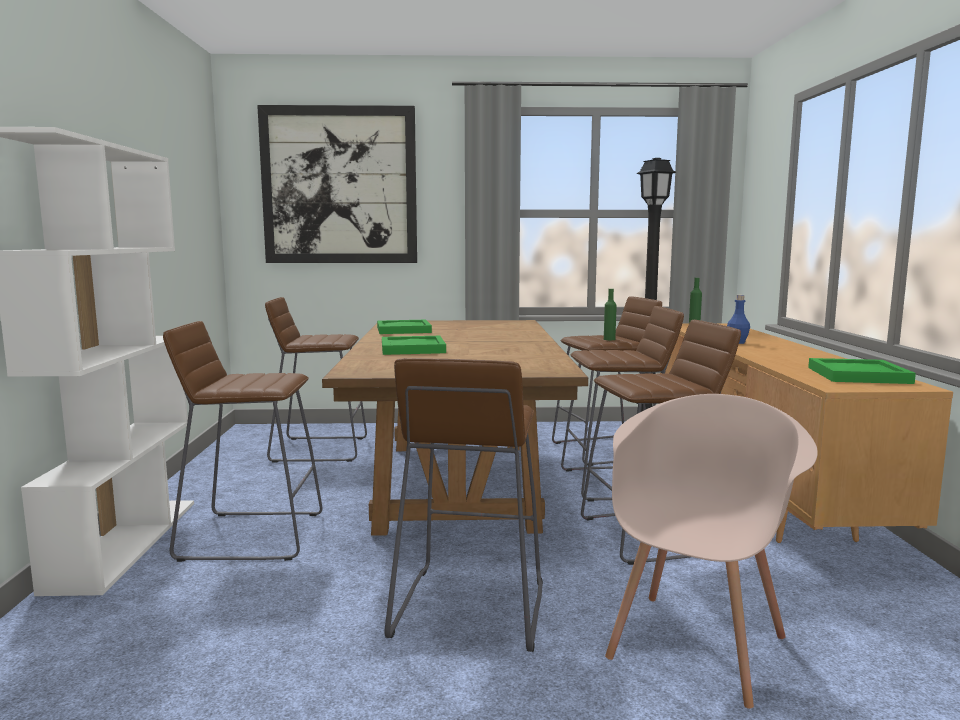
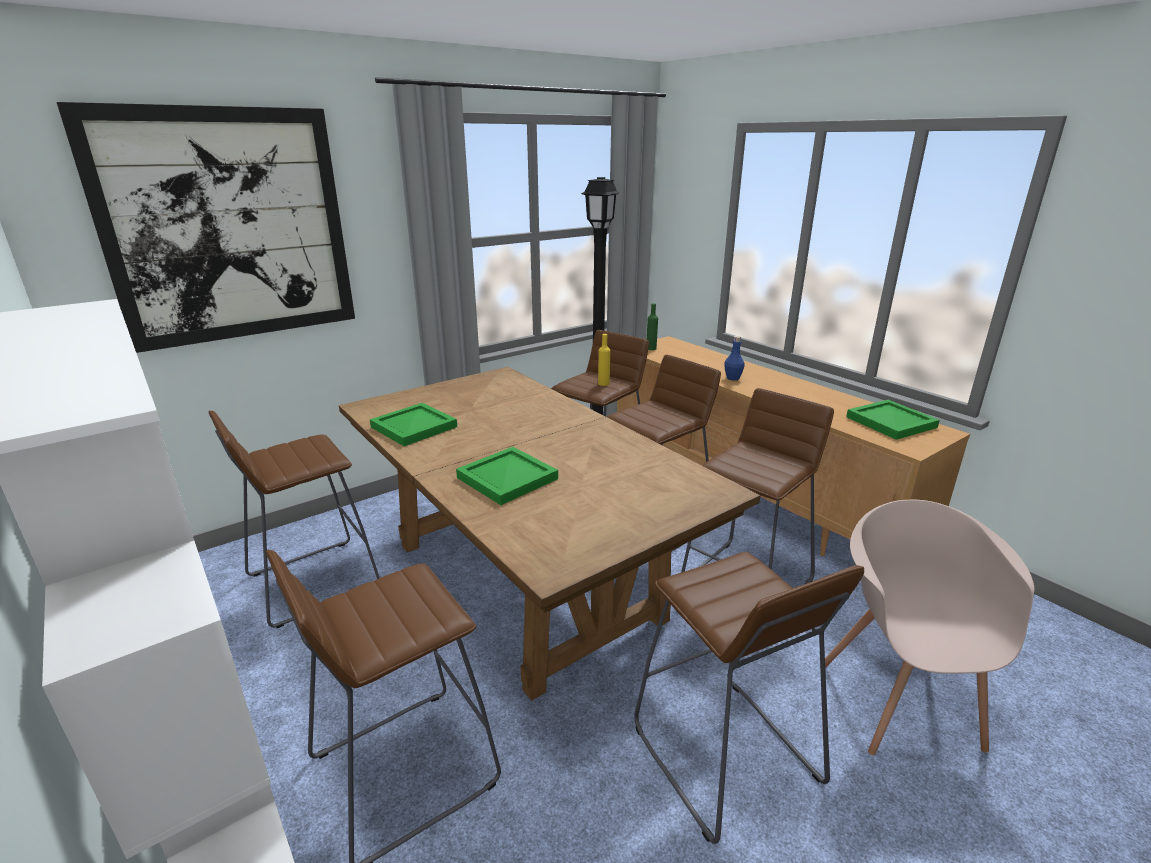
camera: 35 degrees left, 15 degrees up
(609, 339) = (603, 383): green bottle -> yellow bottle

